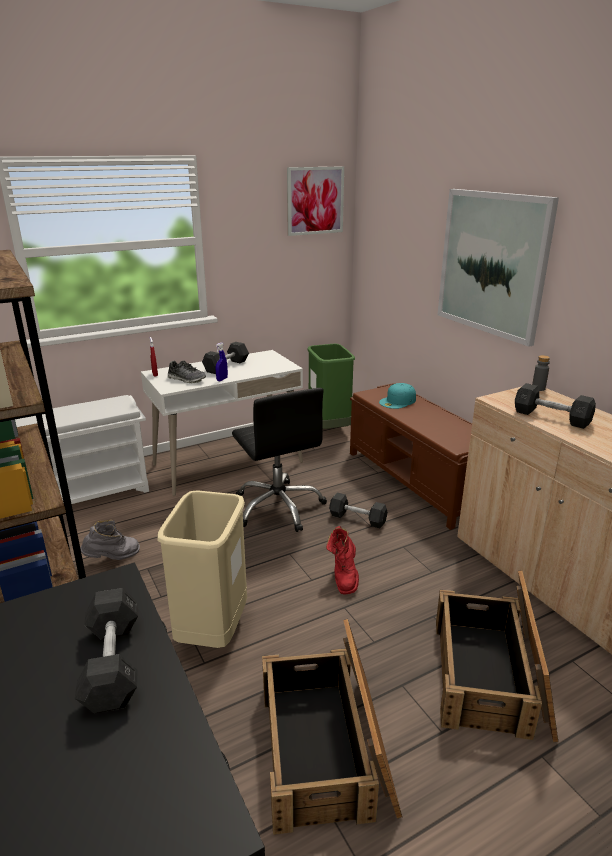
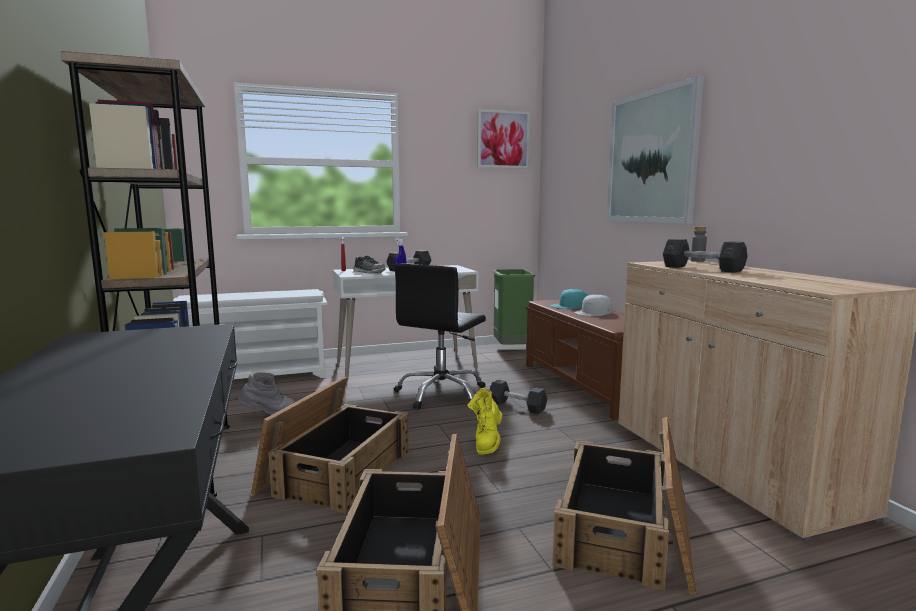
camera: 10 degrees right, 15 degrees down
(112, 663) = (157, 358): grey dumbbell -> none
(212, 632) = (336, 470): beige trash can -> crate
(279, 507) = (441, 394): black office chair -> black office chair turned 45 degrees clockwise
(344, 576) = (487, 443): red boot -> yellow boot
(425, 414) = (594, 312): none -> white cap

